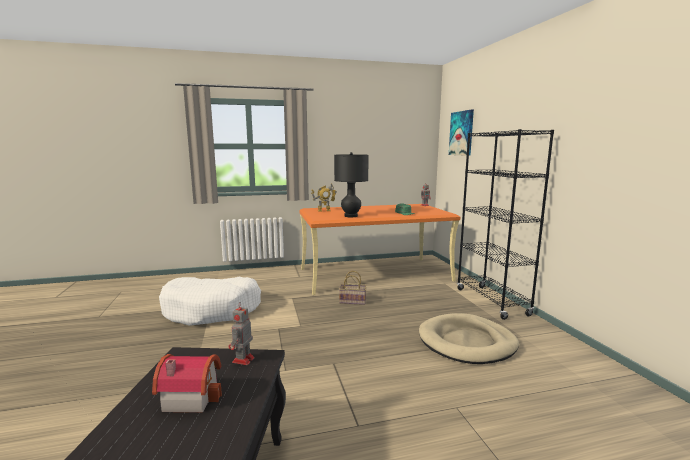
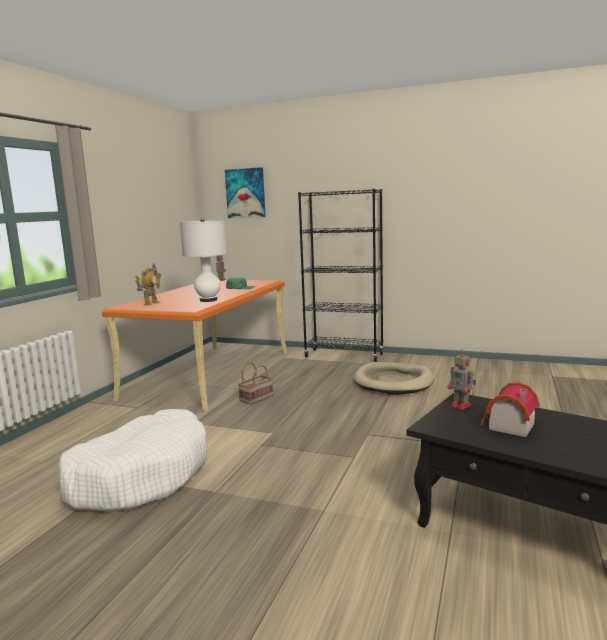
camera: 55 degrees left, 0 degrees up
(351, 216) = (208, 300): black table lamp -> white table lamp

